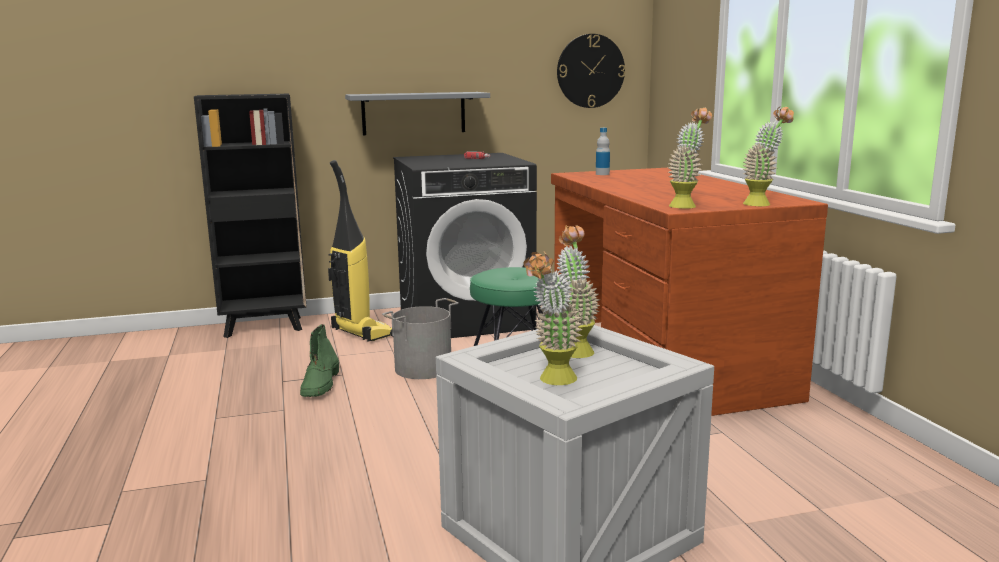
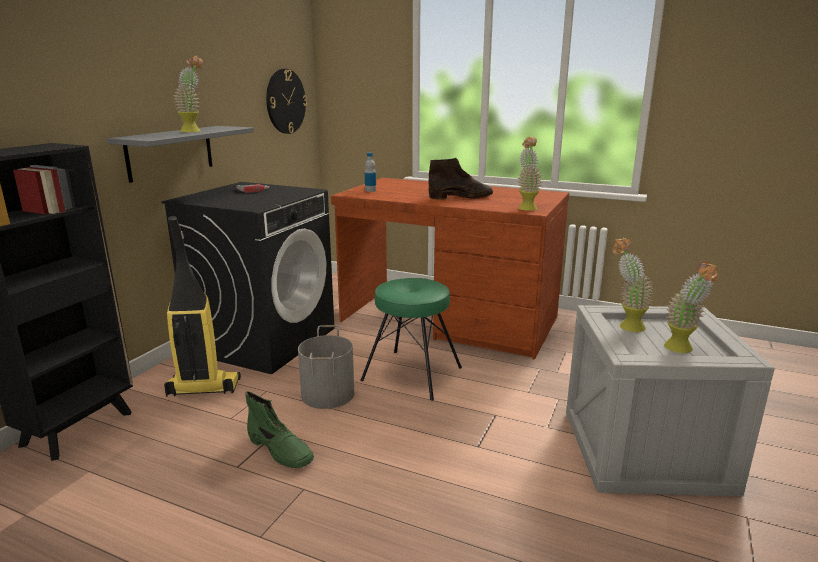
camera: 50 degrees left, 5 degrees up
(663, 189) = (461, 197): none -> brown boot
(762, 204) = (549, 198): potted plant -> potted plant (194, 131)

